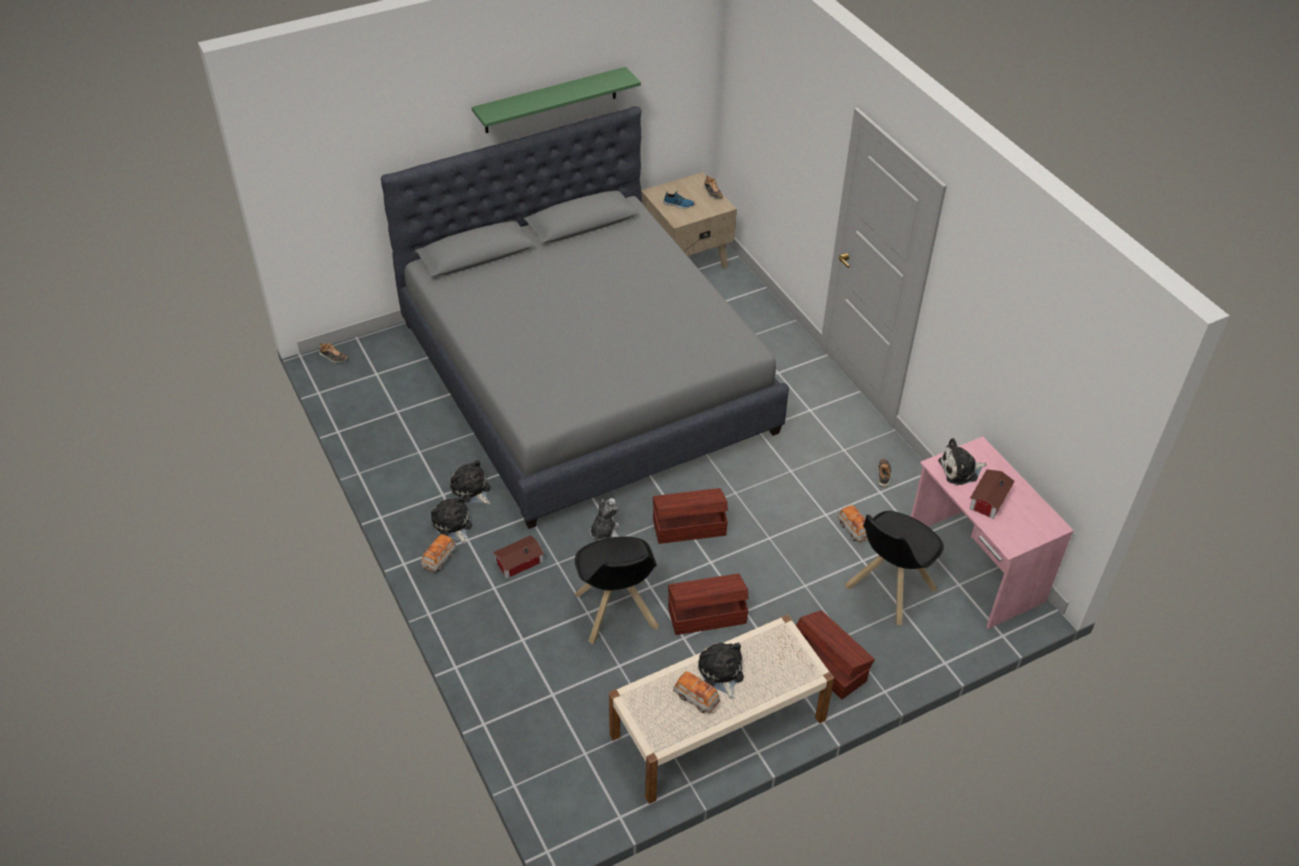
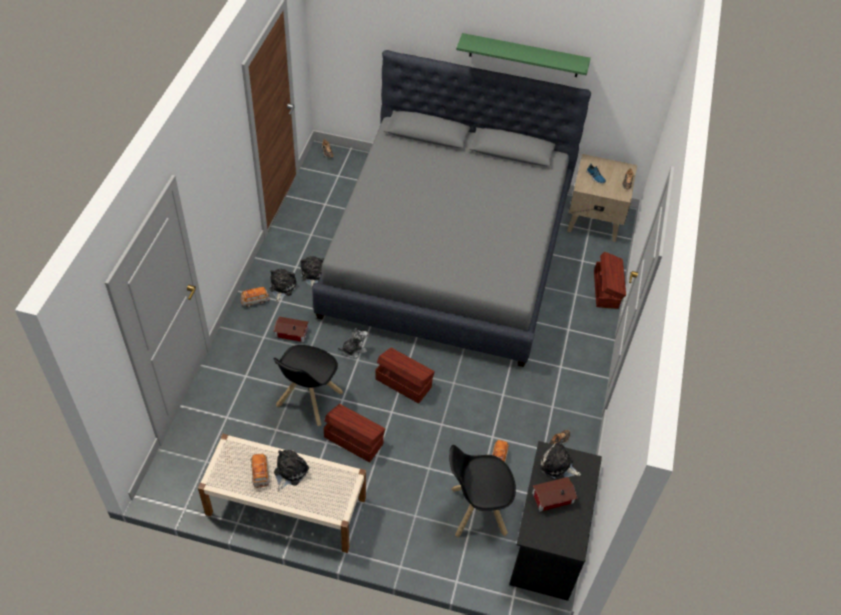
camera: 40 degrees right, 5 degrees up
(828, 664) = (387, 523): brown storage box -> brown storage box (606, 289)
(973, 567) = (546, 541): pink desk -> black desk

